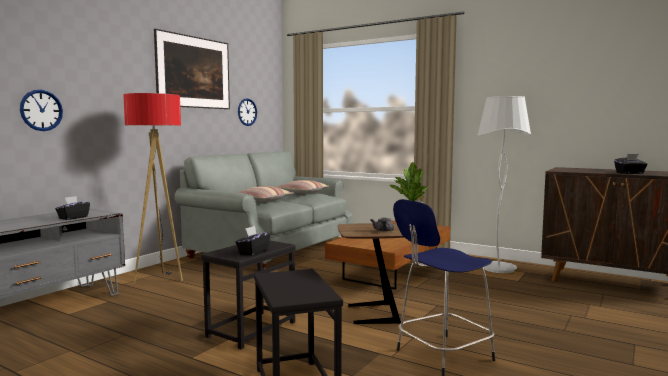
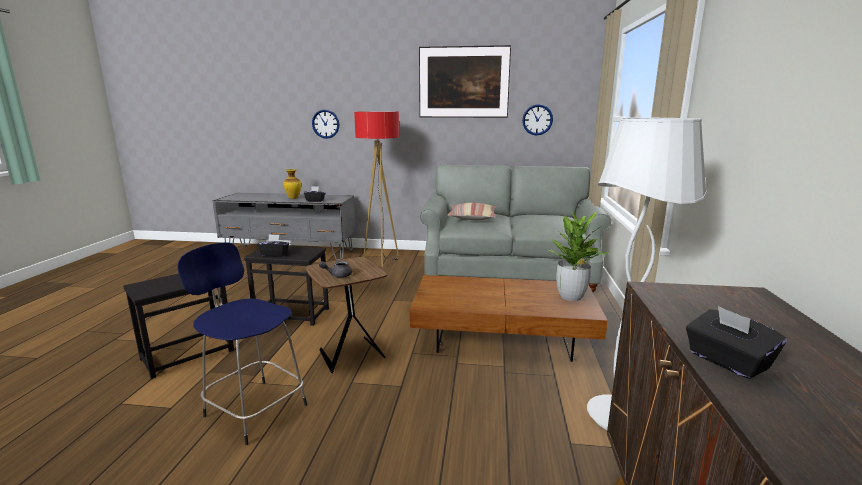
camera: 65 degrees right, 10 degrees up
(23, 222) = (293, 198): none -> vase
(302, 192) = (548, 219): pillow -> none

